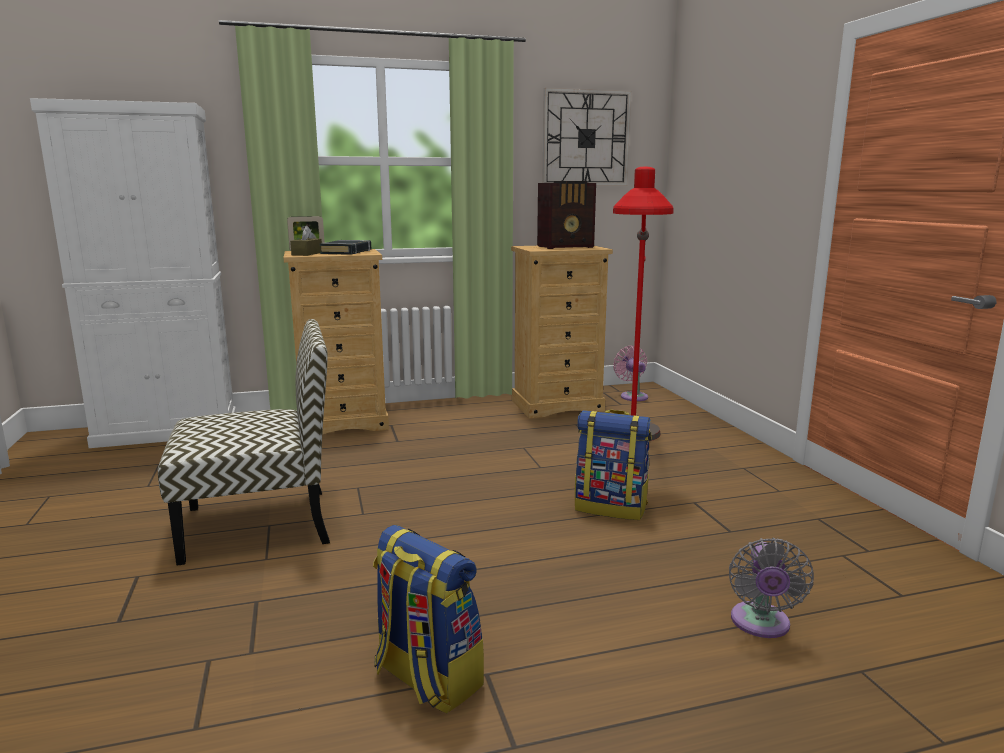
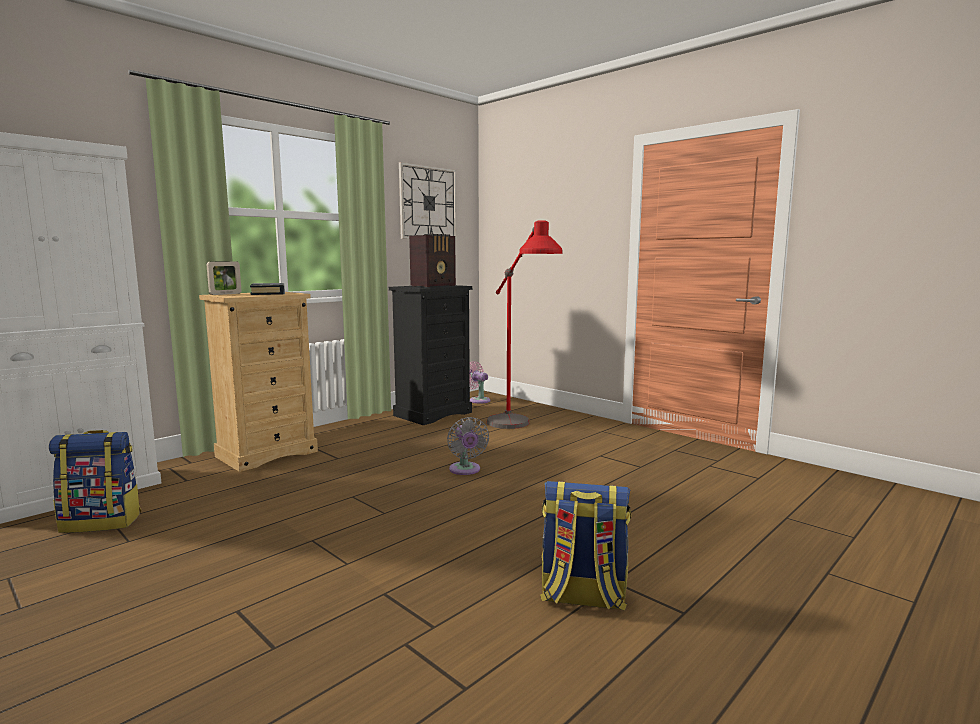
camera: 30 degrees left, 5 degrees down
(260, 524) = (302, 541): chair -> none
(307, 254) = (236, 295): brown tissue box -> none
(557, 405) = (433, 414): beige dresser -> black dresser
(611, 507) = (556, 469): backpack -> backpack (102, 522)
(760, 625) = (717, 510): grey fan -> grey fan (465, 470)

